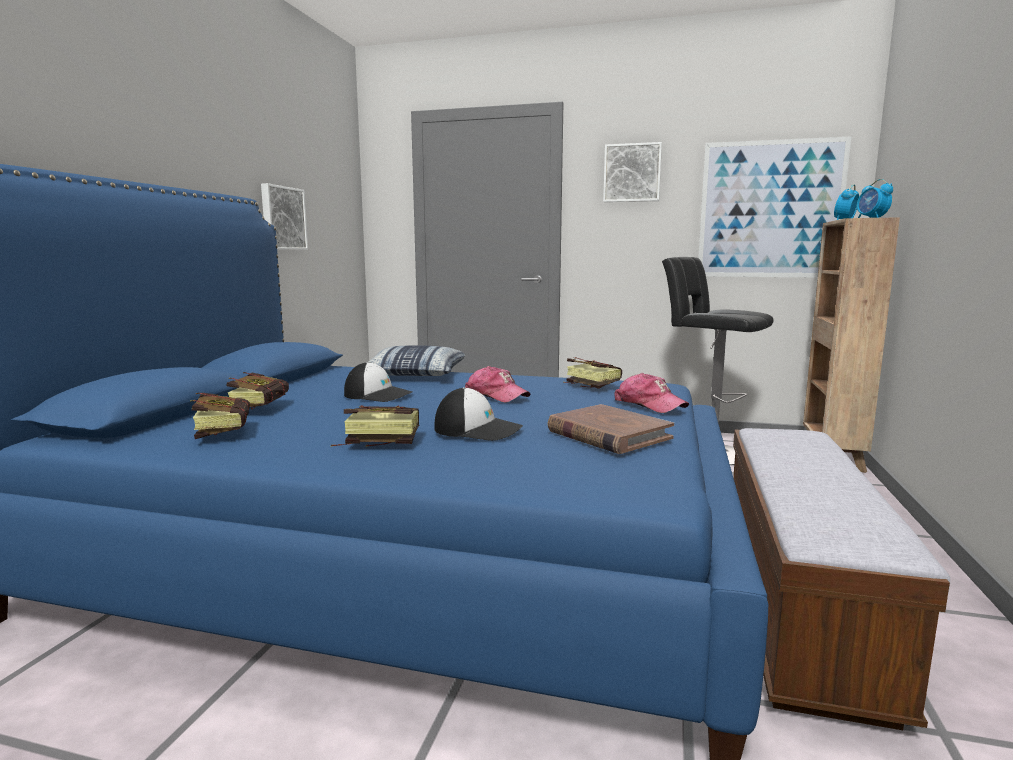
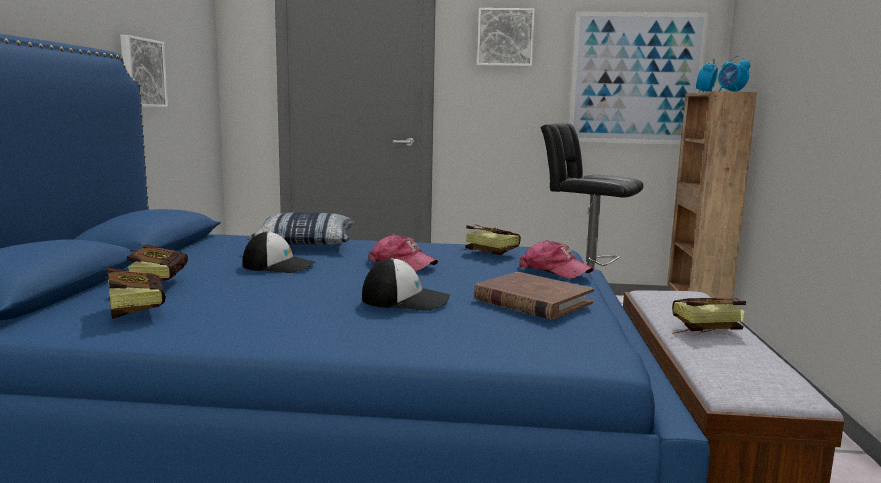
camera: 10 degrees left, 0 degrees up
(375, 443) = (307, 316): book -> book (699, 329)

